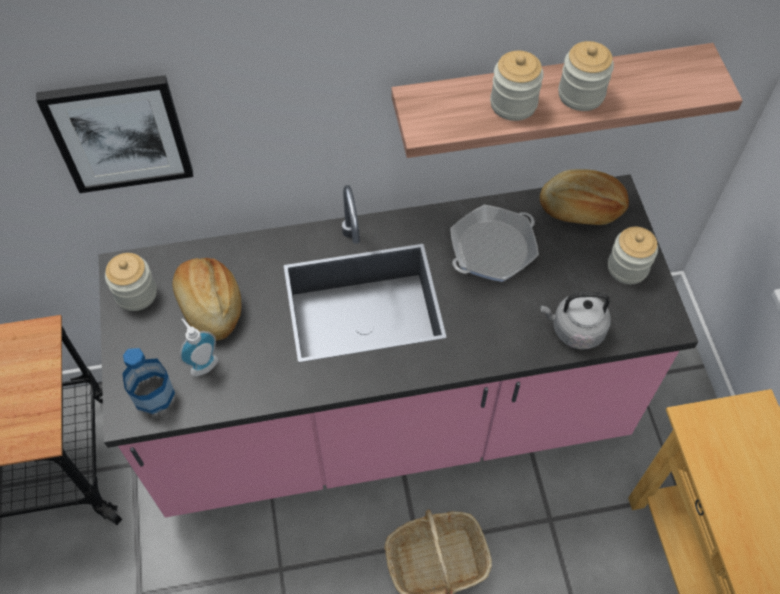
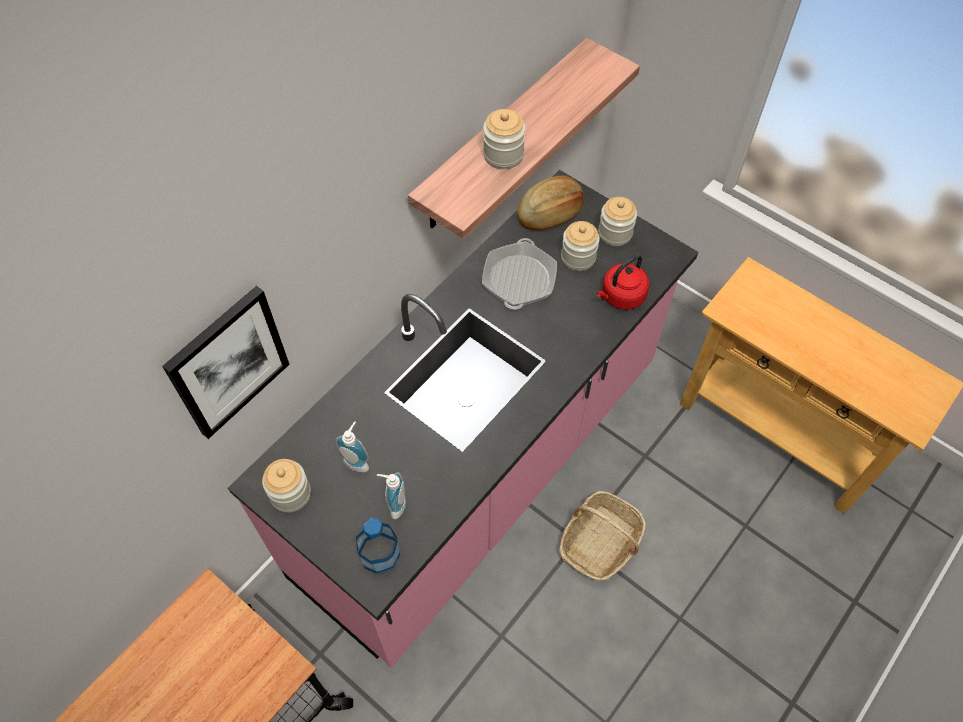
camera: 40 degrees left, 0 degrees up
(209, 306) = (357, 461): bread -> soap dispenser
(575, 330) = (621, 297): grey kettle -> red kettle
(581, 94) = (540, 121): jar -> jar (578, 257)

